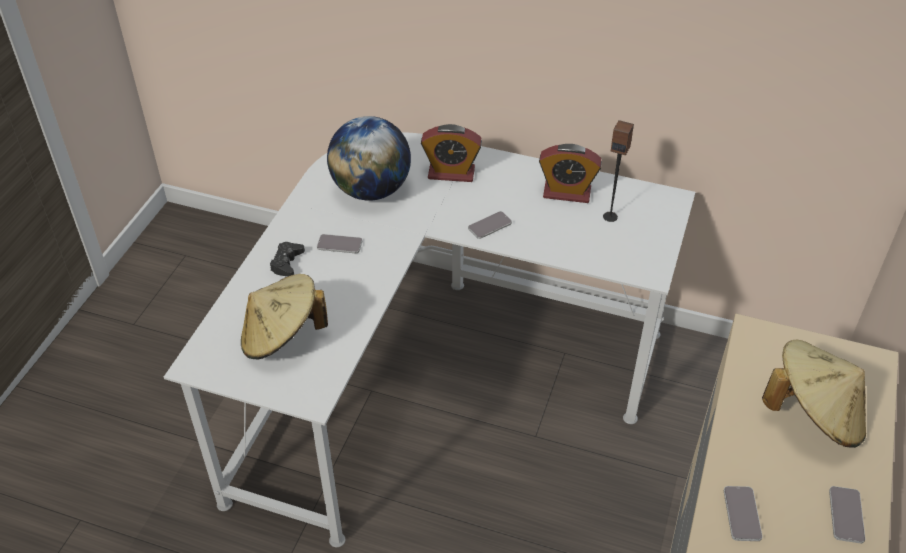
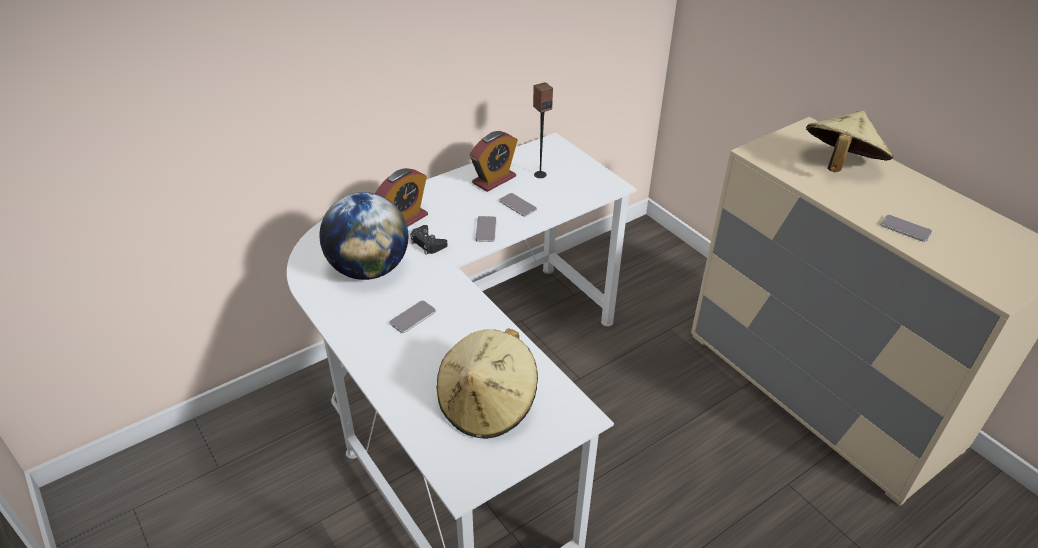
camera: 55 degrees left, 5 degrees down
(287, 263) = (398, 360): black game controller -> black game controller (427, 243)
(846, 515) = (926, 193): phone -> phone (517, 205)

